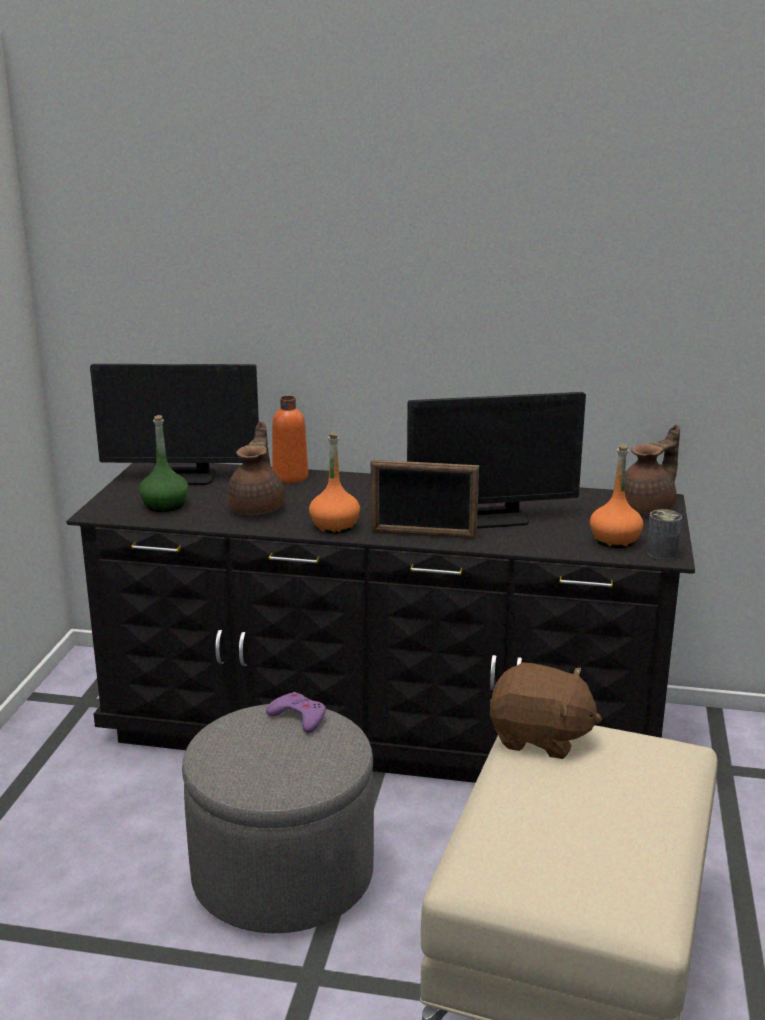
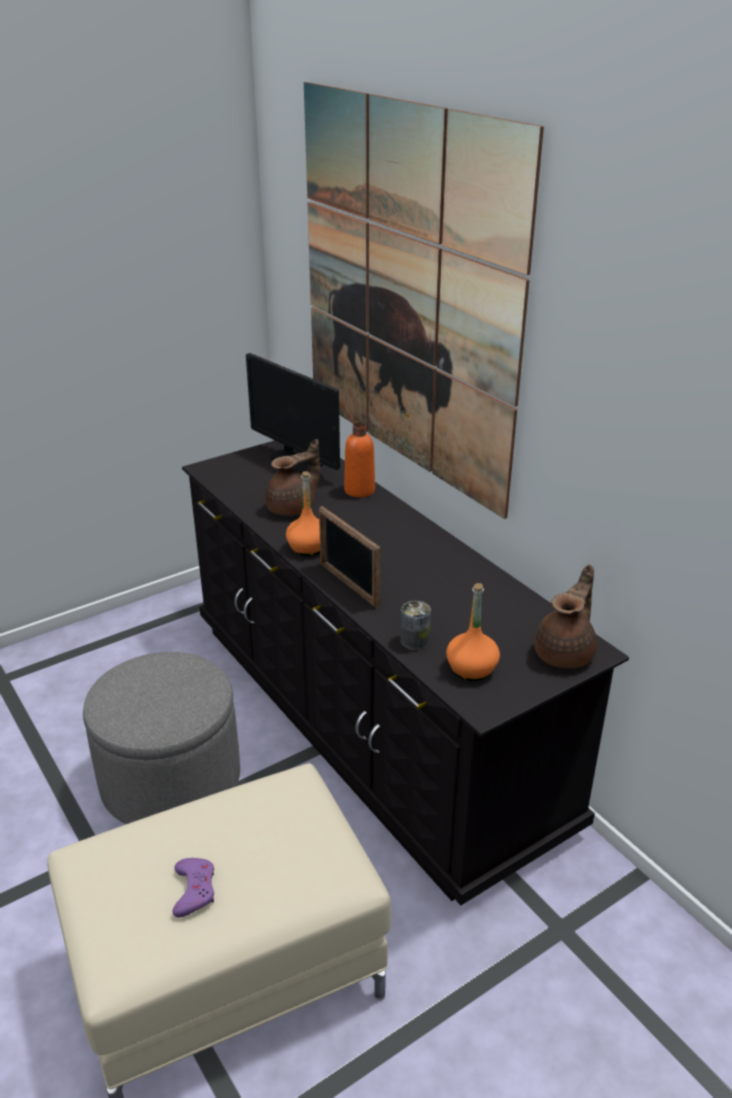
camera: 45 degrees right, 10 degrees up
(165, 505) = (247, 479): green bottle -> none
(298, 717) = (199, 679): purple game controller -> purple game controller (194, 890)
(322, 237) = (405, 293): none -> picture
(491, 518) = (422, 596): monitor -> none
(540, 738) = (277, 795): brown plush toy -> none
(648, 507) = (566, 653): brown teapot -> brown teapot turned 60 degrees counterclockwise
(662, 553) = (484, 702): can -> can (414, 641)

